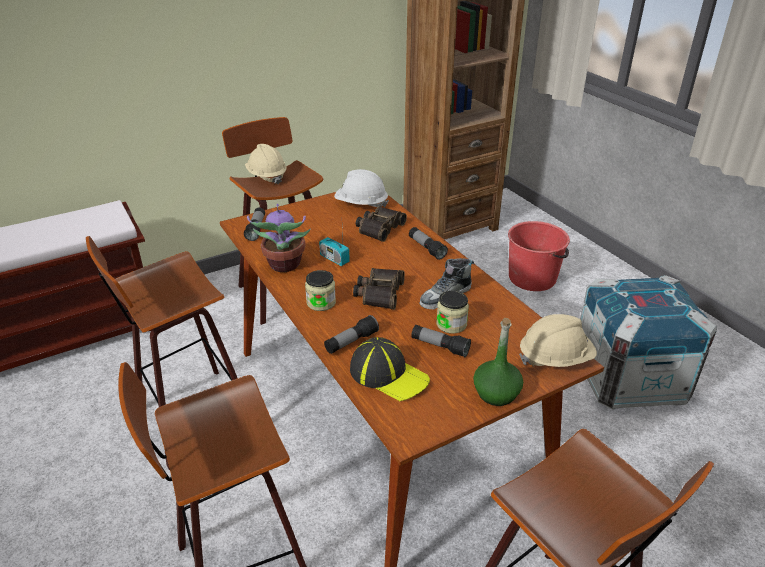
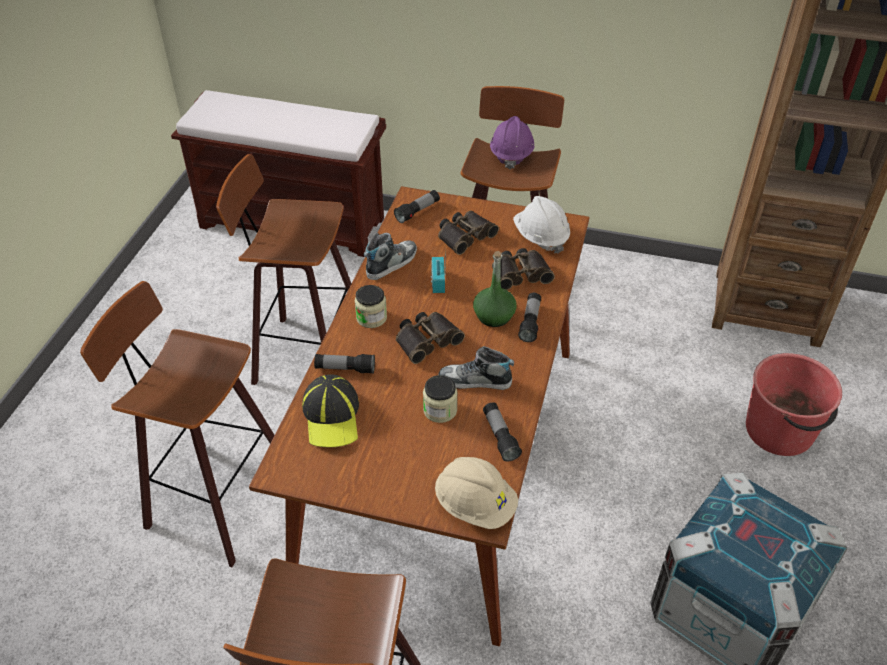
camera: 45 degrees right, 10 degrees up
(266, 176) = (511, 154): beige hard hat -> purple hard hat
(284, 265) = (391, 263): potted plant -> shoe
(311, 226) = (464, 235): none -> binoculars
(440, 346) = (401, 422): flashlight -> flashlight (500, 437)
(496, 393) = (384, 494): green bottle -> green bottle (494, 316)

